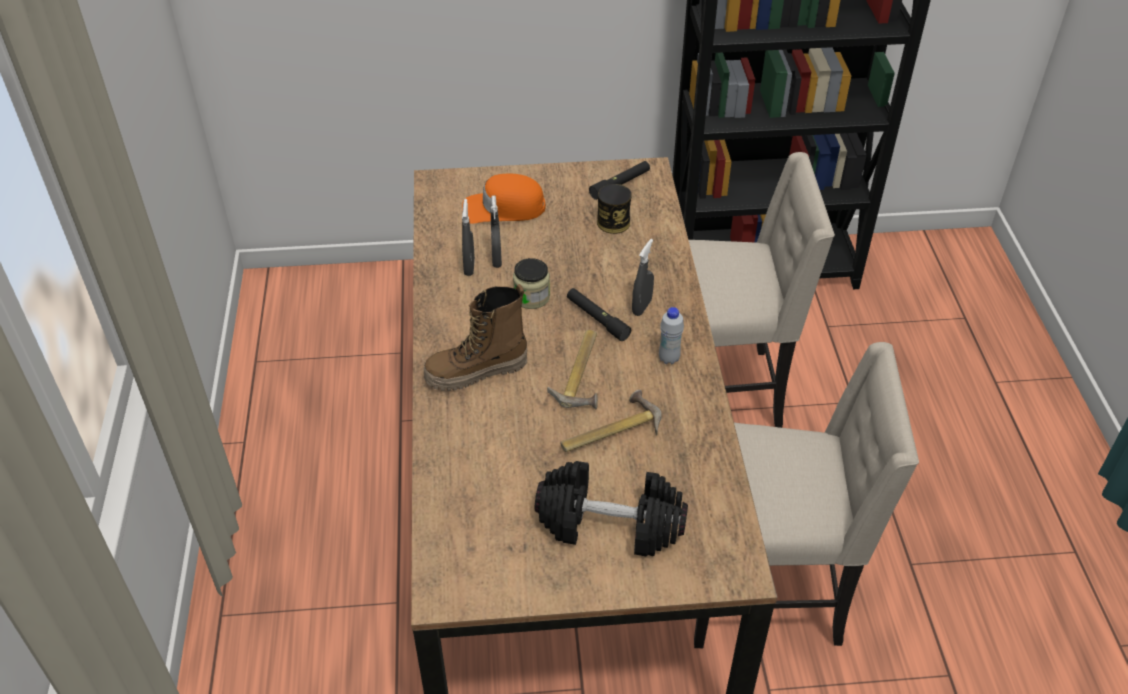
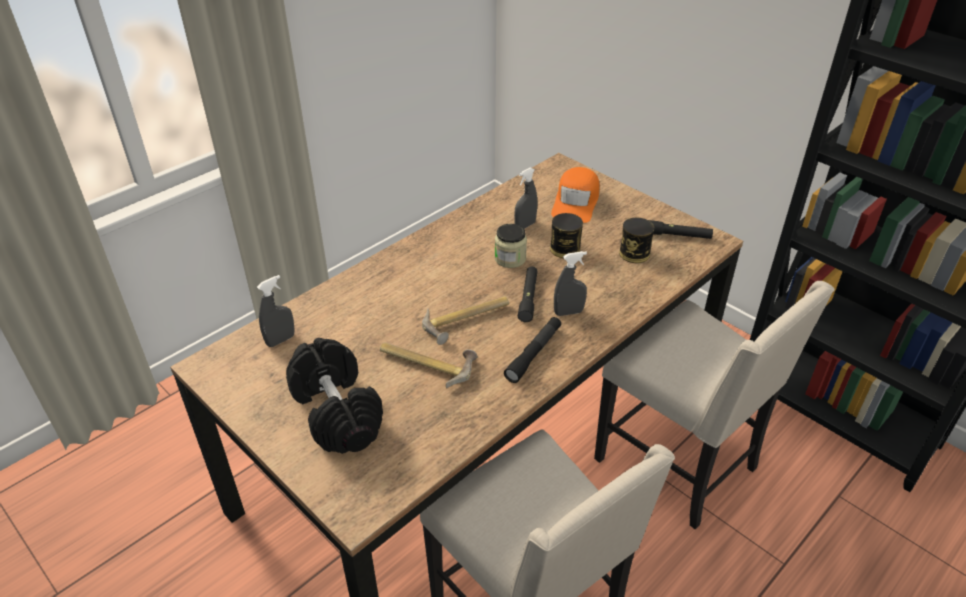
camera: 50 degrees right, 5 degrees down
(469, 267) = (502, 219): grey spray bottle -> grey spray bottle (280, 340)
(476, 372) = (412, 274): boot -> none
(503, 208) = (576, 202): orange cap -> orange cap turned 120 degrees counterclockwise
(559, 257) = (565, 249): none -> can
(669, 358) = (534, 354): white bottle -> black flashlight

